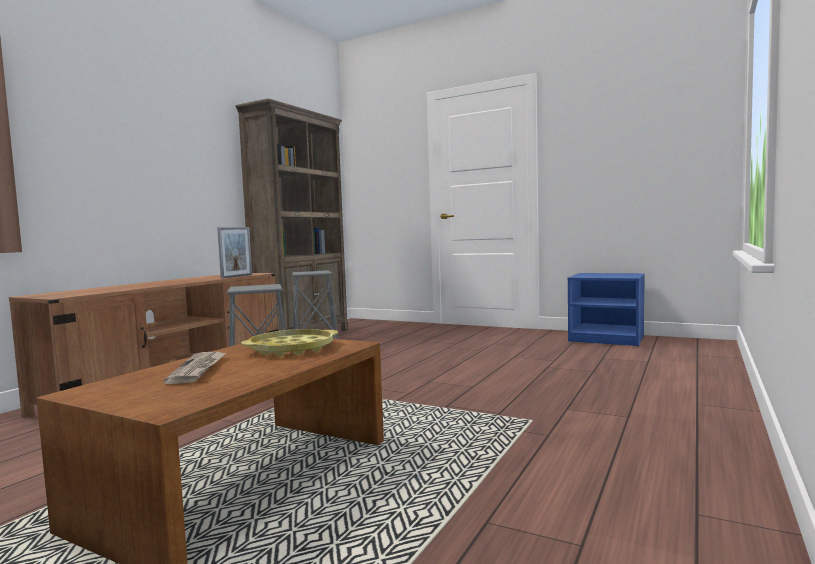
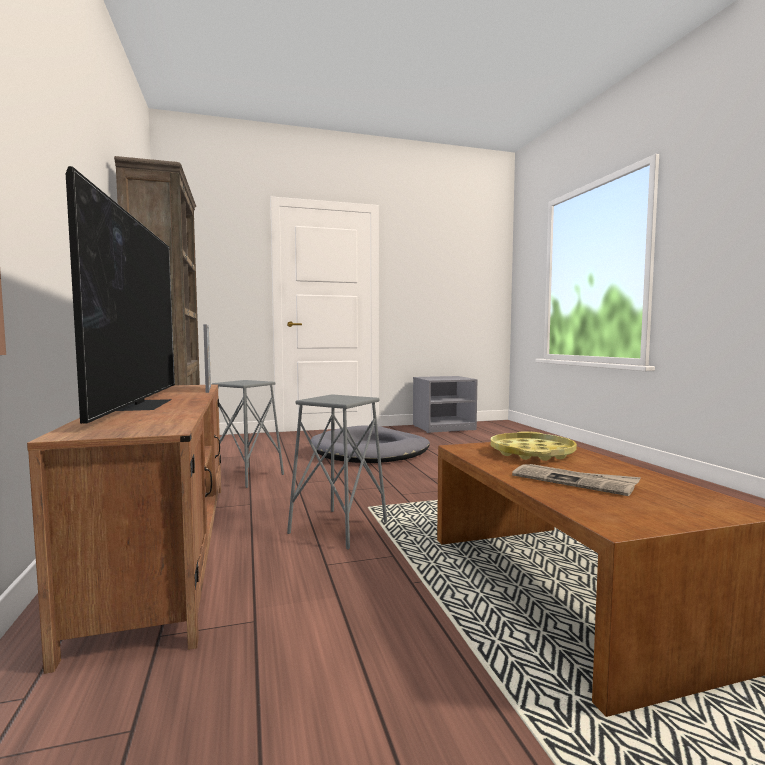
camera: 45 degrees left, 0 degrees up
(147, 283) = (140, 404): none -> television
(456, 350) = (370, 451): none -> grey dog bed
(607, 339) = (444, 427): blue nightstand -> grey nightstand

